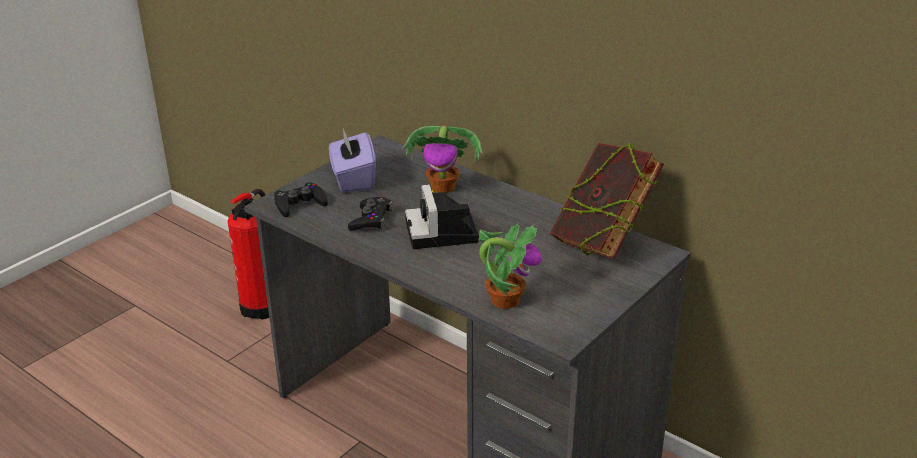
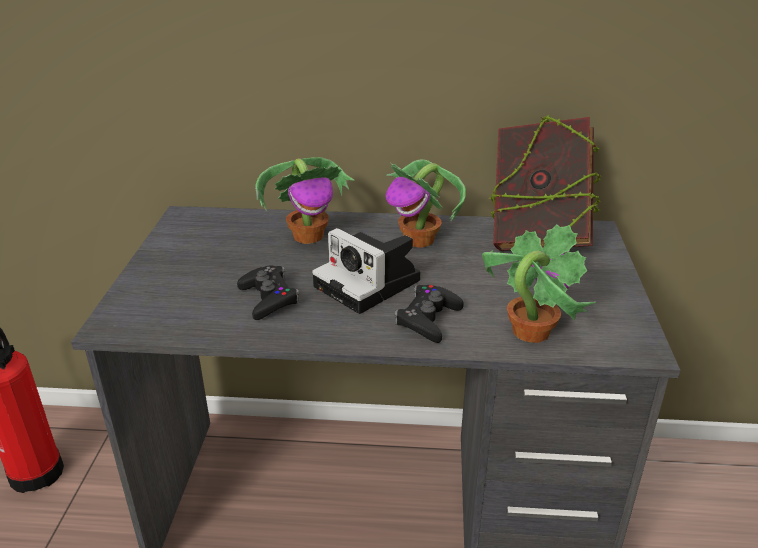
camera: 35 degrees left, 0 degrees up
(299, 204) = (153, 312): black game controller -> black game controller (428, 319)
(353, 179) = (192, 260): purple tissue box -> none
(515, 215) = (420, 240): none -> potted plant

